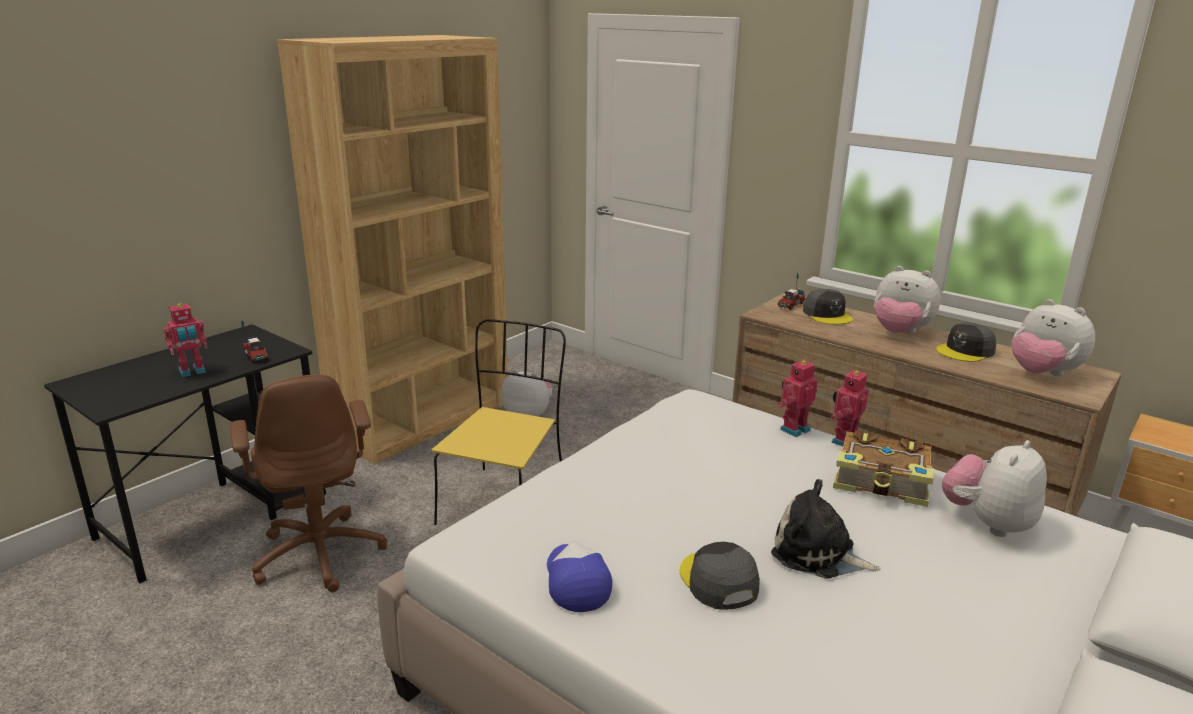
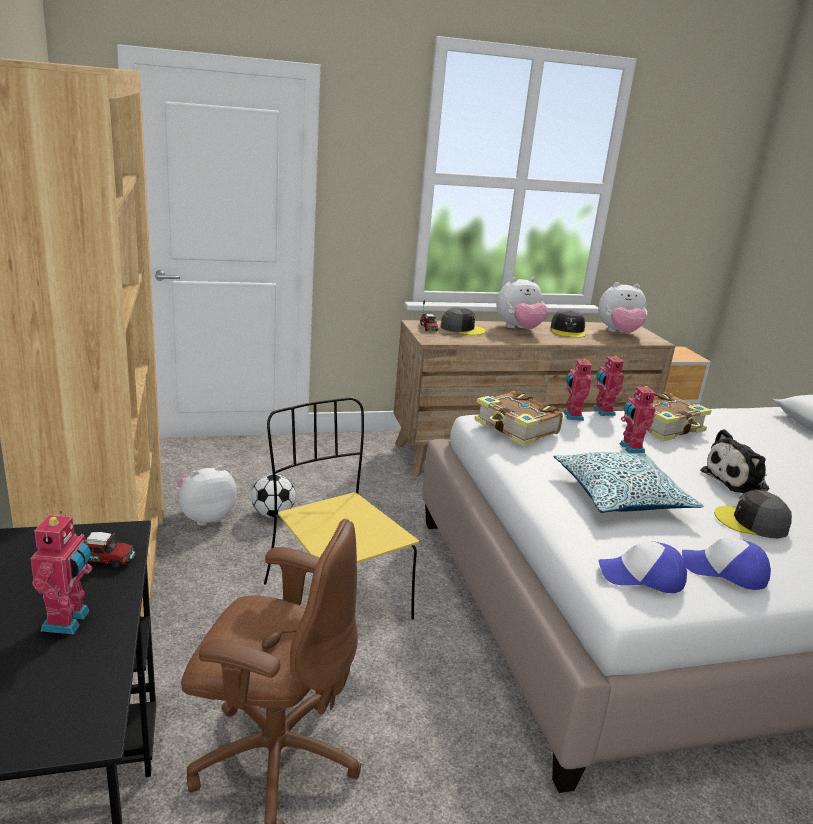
camera: 55 degrees left, 0 degrees up
(502, 539) = (641, 576): none -> cap
(571, 434) = (273, 514): none -> football
(649, 495) = (621, 496): none -> pillow
(697, 412) = (516, 428): none -> book
(769, 473) = (630, 448): none -> toy robot
(988, 523) = (731, 427): plush toy -> none

